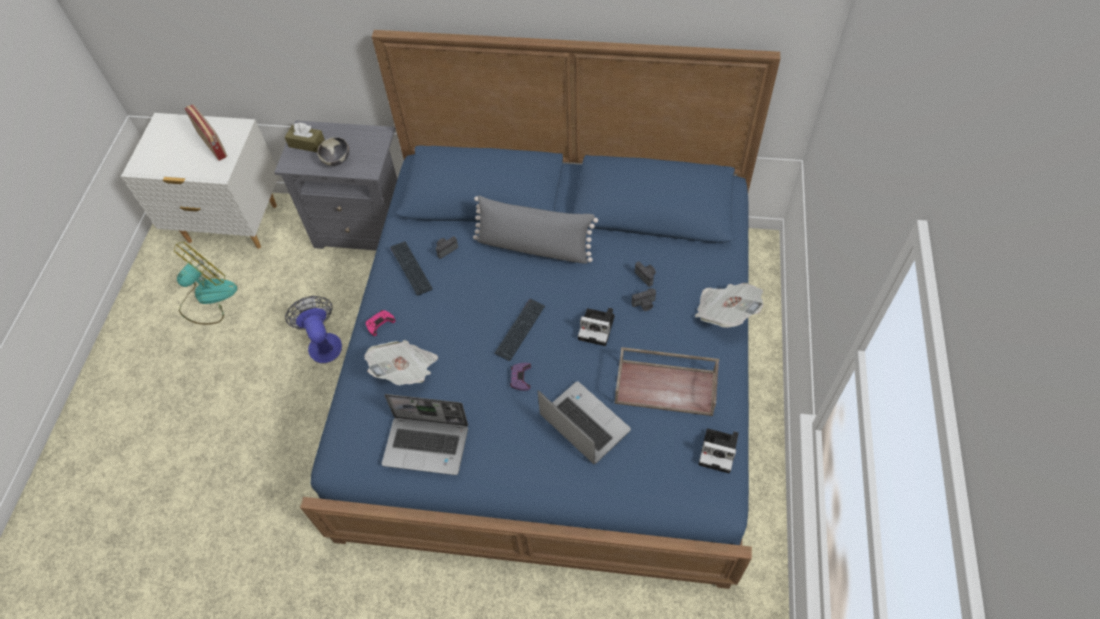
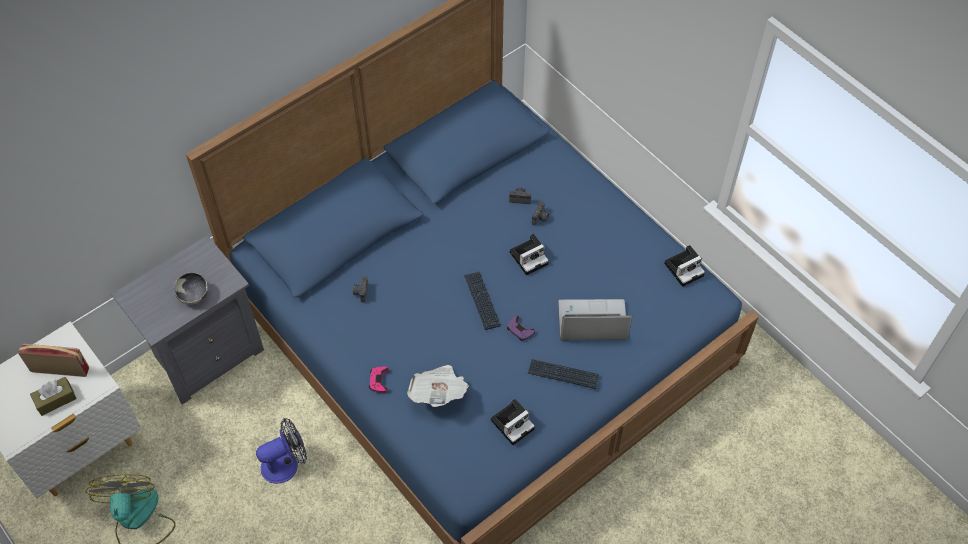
camera: 50 degrees left, 0 degrees up
(306, 143) = (149, 303): brown tissue box -> brown tissue box (55, 400)
(323, 342) = (286, 463): fan -> fan turned 135 degrees clockwise
(411, 268) = (352, 326): keyboard -> keyboard (563, 374)
(427, 445) = (513, 423): laptop -> camera
(534, 247) = (422, 239): grey pillow -> none
(666, 386) = (613, 257): brown tray -> none
(725, 312) = (594, 182): newspaper -> none

